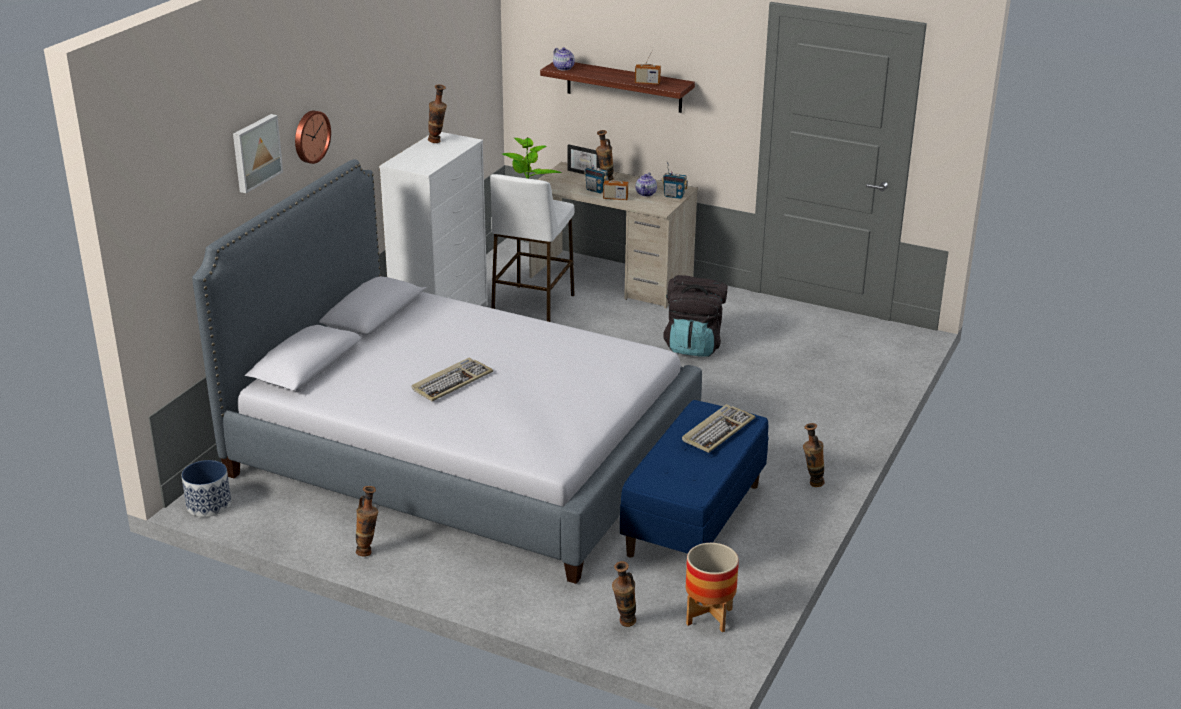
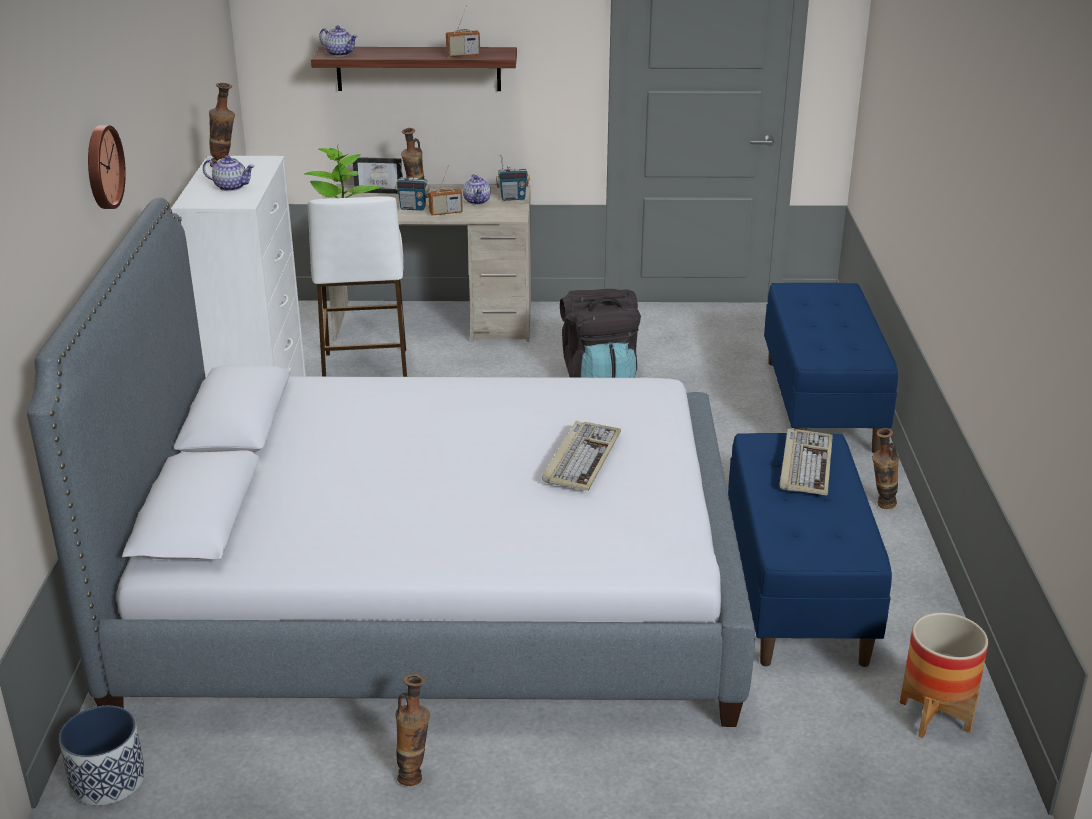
camera: 25 degrees left, 0 degrees up
(255, 152) = (53, 195): picture -> none
(428, 157) = (231, 187): none -> teapot
(452, 382) = (436, 487): keyboard -> keyboard (581, 458)
(624, 624) = (847, 765): vase -> none
(841, 405) = (822, 405): none -> blue bench

